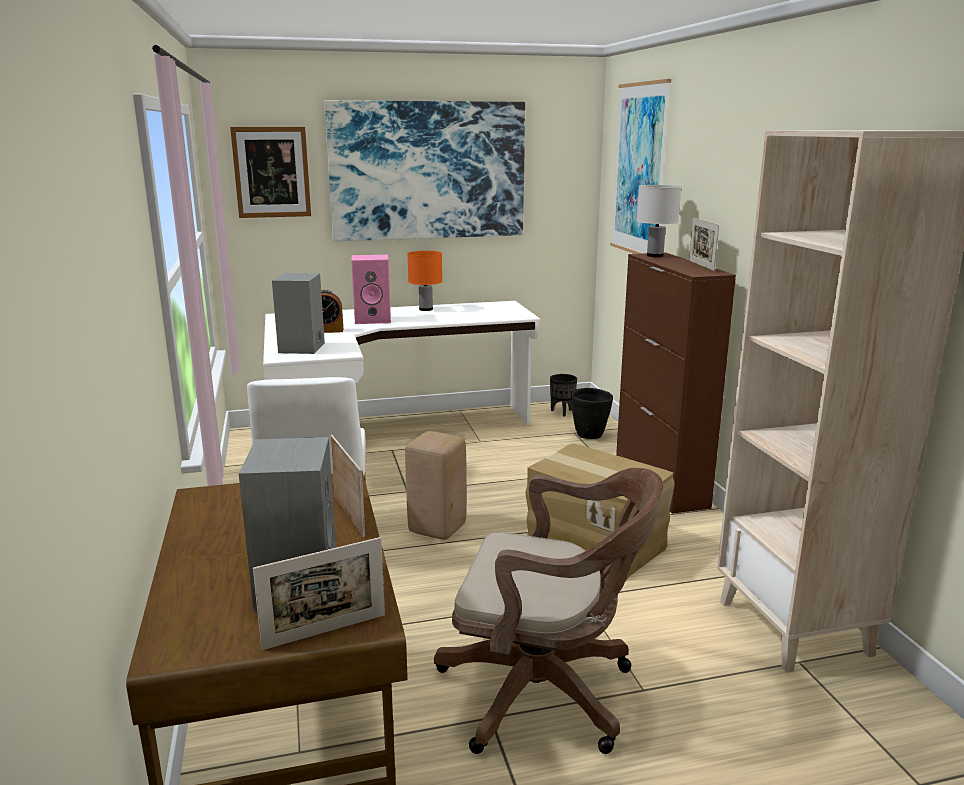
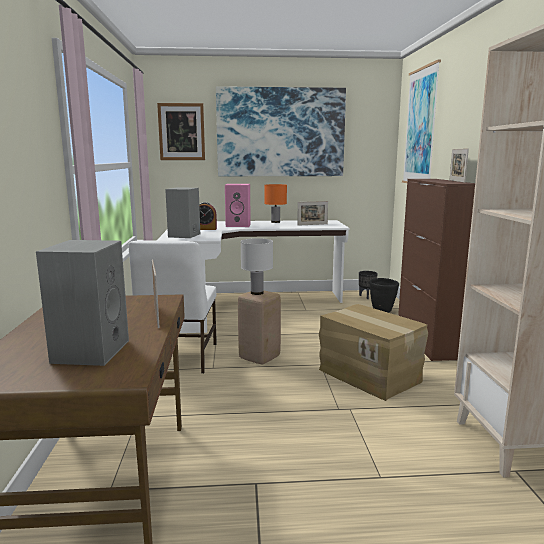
camera: 10 degrees right, 5 degrees down
(325, 631) = (89, 379): picture frame -> picture frame (312, 224)
(547, 693) = (304, 471): brown office chair -> none
(654, 255) = (425, 179): white table lamp -> white table lamp (256, 293)

